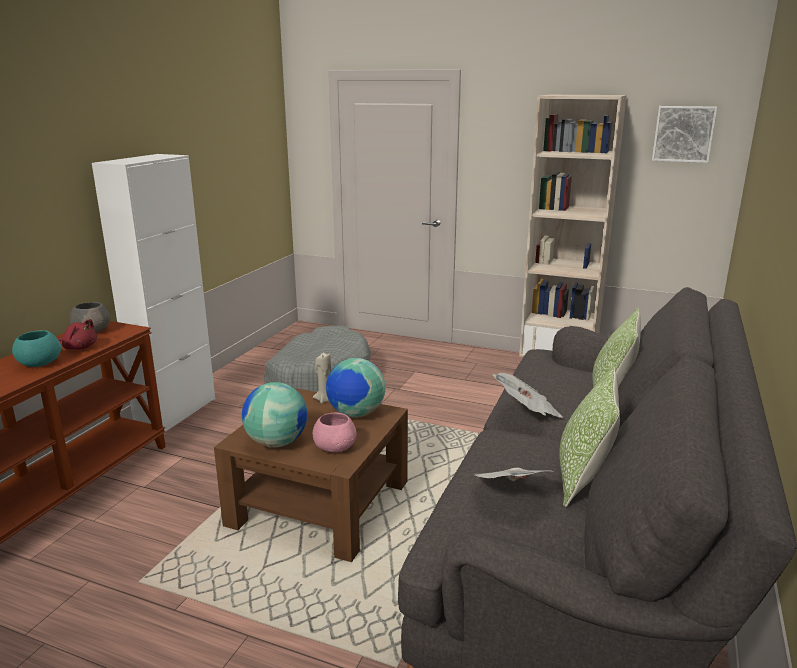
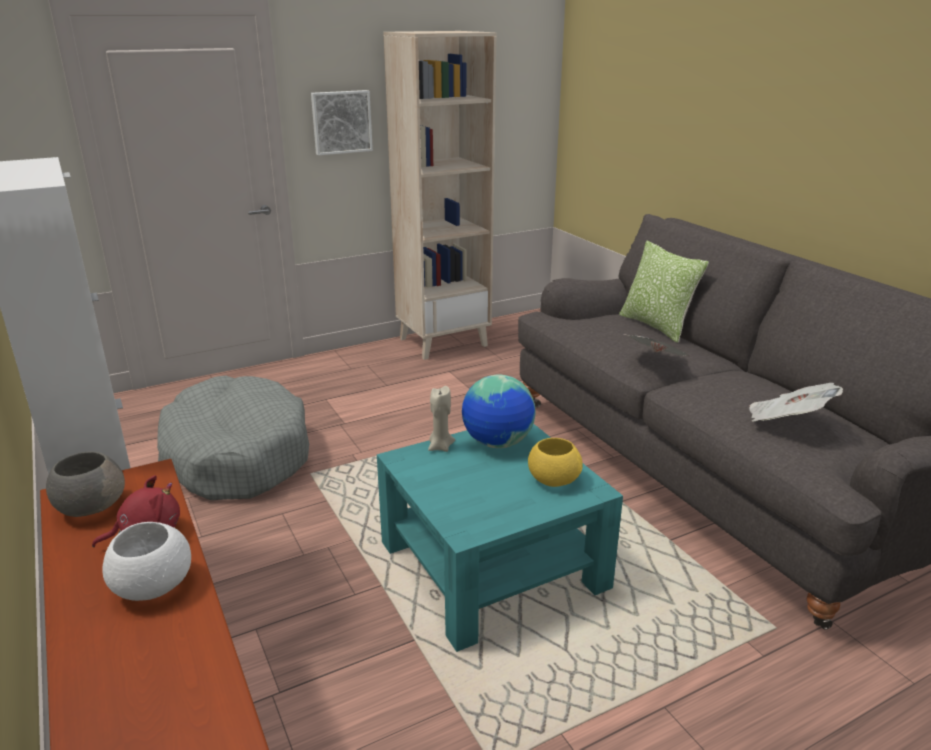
camera: 50 degrees left, 5 degrees up
(39, 363) = (151, 586): turquoise bowl -> white bowl
(276, 442) = (499, 509): globe -> none
(320, 503) = (492, 565): brown coffee table -> turquoise coffee table
(335, 447) = (553, 479): pink bowl -> yellow bowl
(583, 477) = (781, 389): pillow -> none
(683, 134) = (510, 70): picture -> picture (341, 122)

